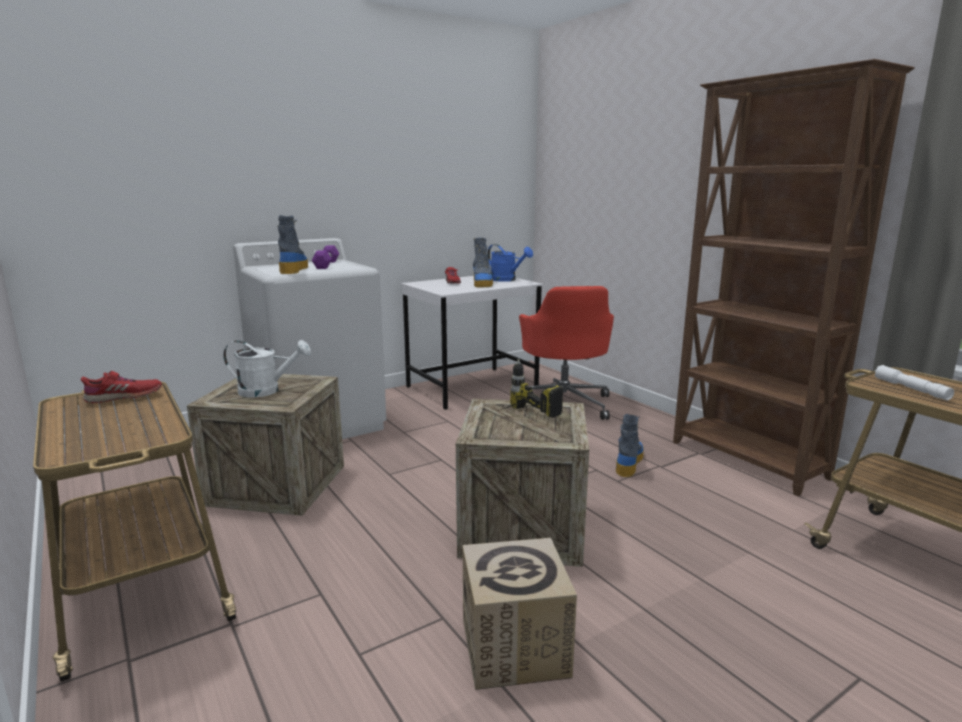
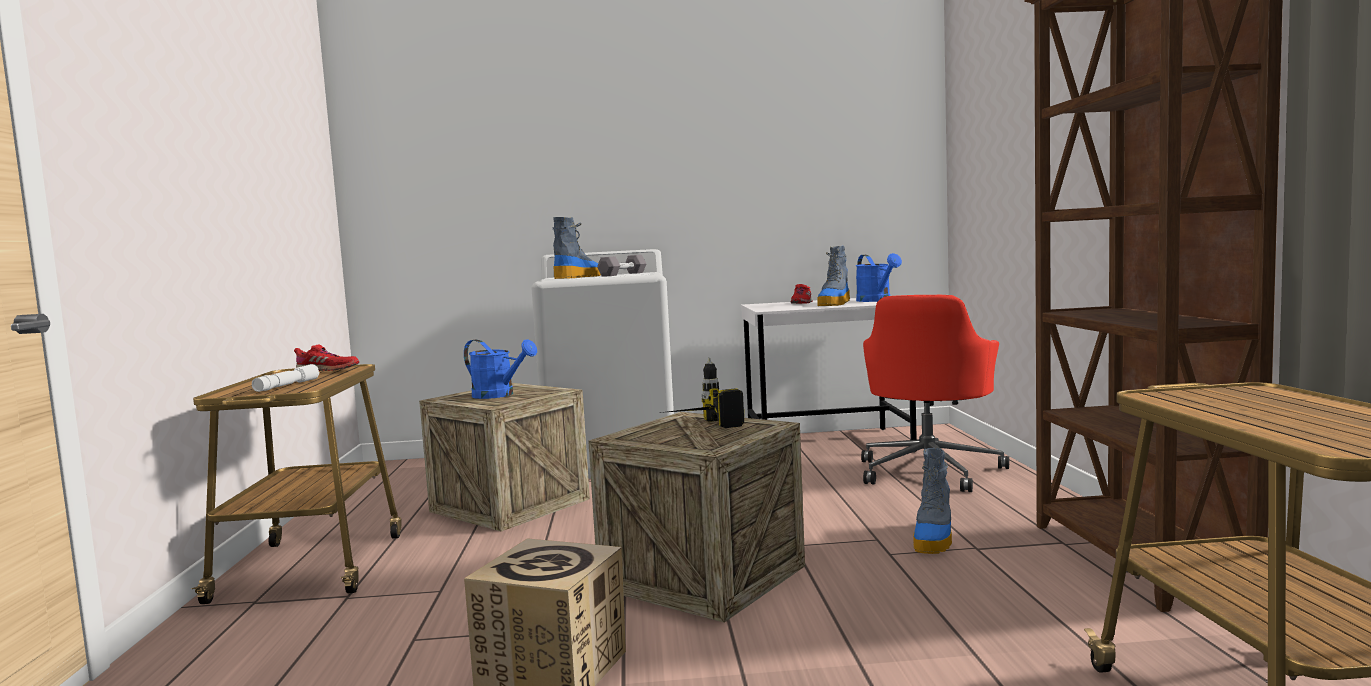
camera: 30 degrees right, 10 degrees down
(267, 391) = (499, 395): white watering can -> blue watering can
(326, 264) = (623, 274): purple dumbbell -> grey dumbbell
(628, 462) = (934, 538): boot -> boot turned 150 degrees clockwise
(911, 389) = (1219, 402): white flashlight -> white flashlight (287, 386)

